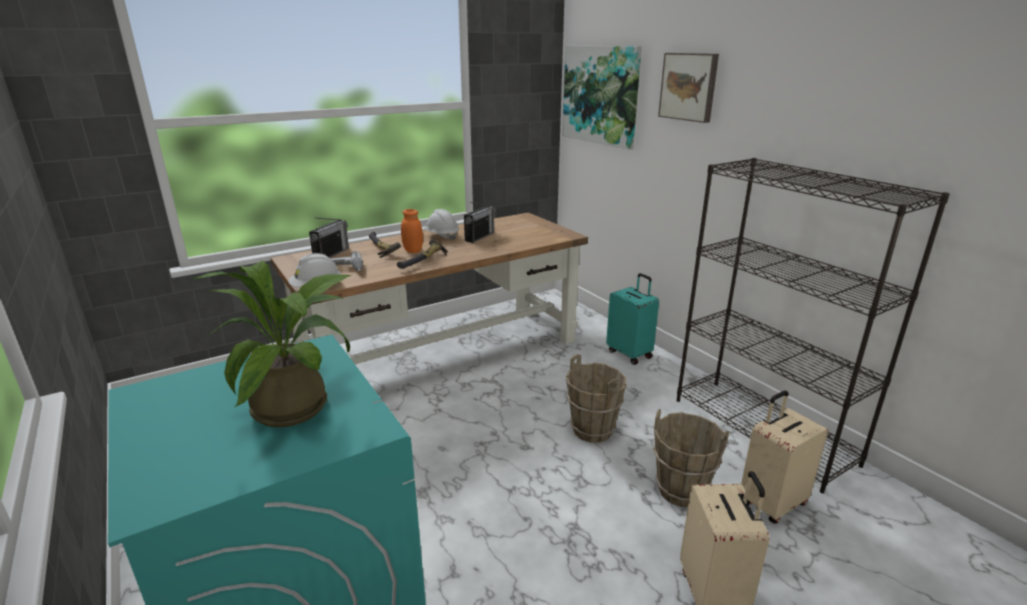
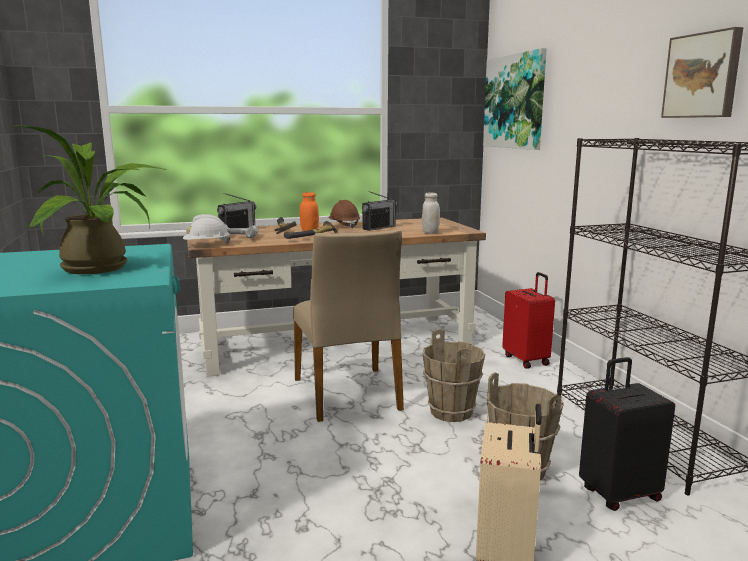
camera: 15 degrees right, 10 degrees down
(441, 236) = (344, 226): white hard hat -> brown hard hat
(486, 422) = (348, 394): none -> beige chair
(536, 241) = (430, 232): none -> white jar
(630, 353) = (527, 360): turquoise suitcase -> red suitcase
(689, 86) = (585, 79): picture -> picture (703, 76)
(771, 502) = (618, 494): beige suitcase -> black suitcase

